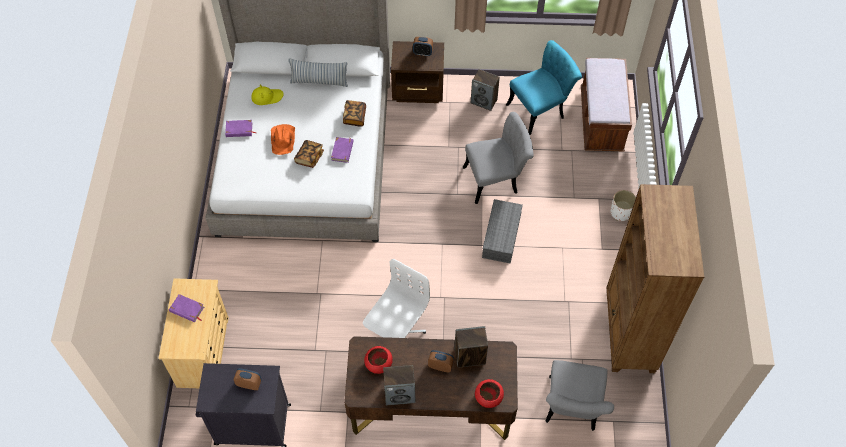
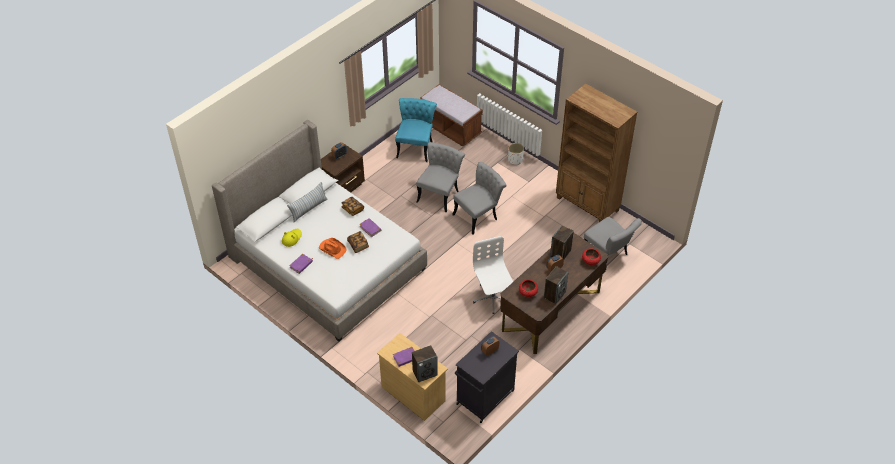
camera: 50 degrees left, 10 degrees down
(484, 101) = (383, 165): speaker -> speaker (425, 373)
(502, 237) = (479, 215): grey storage box -> grey chair

